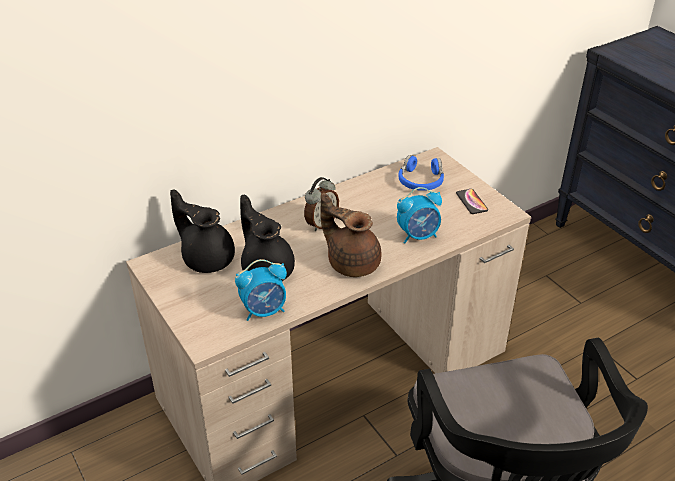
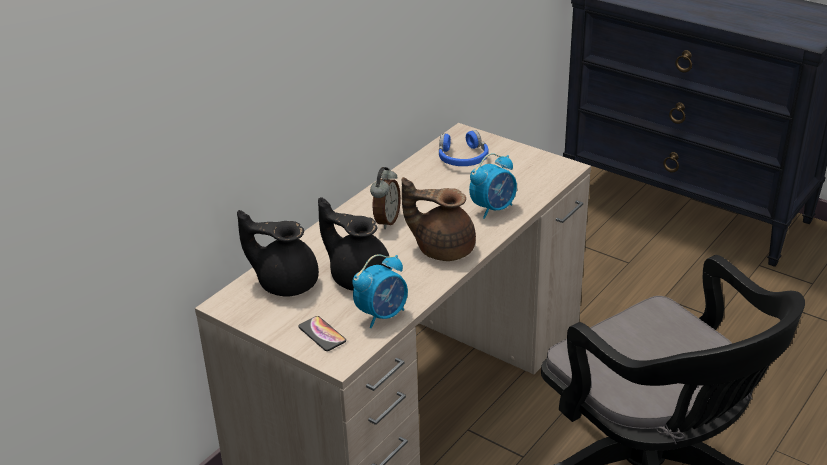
camera: 20 degrees left, 5 degrees down
(471, 202) = (526, 165): phone -> phone (322, 334)

